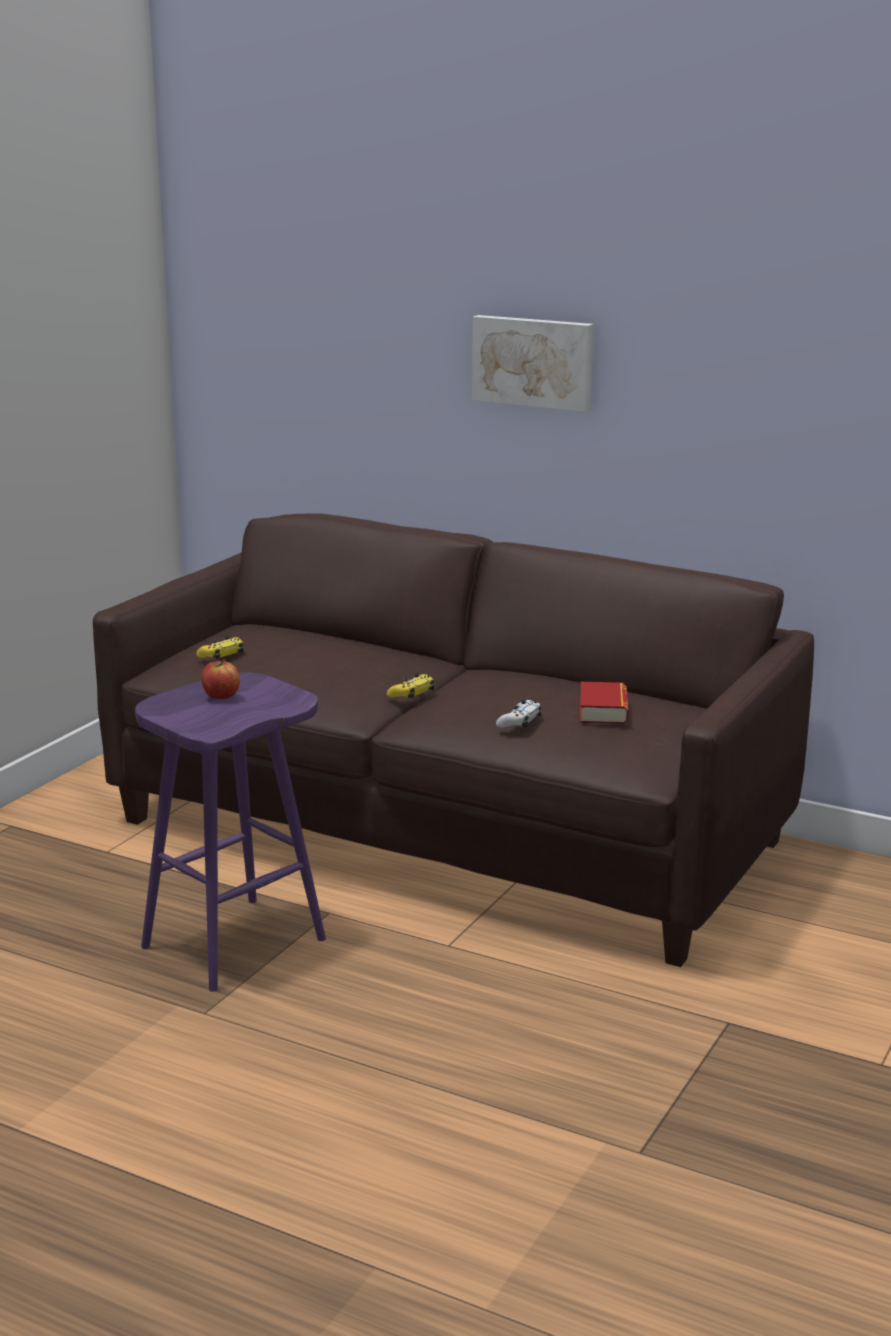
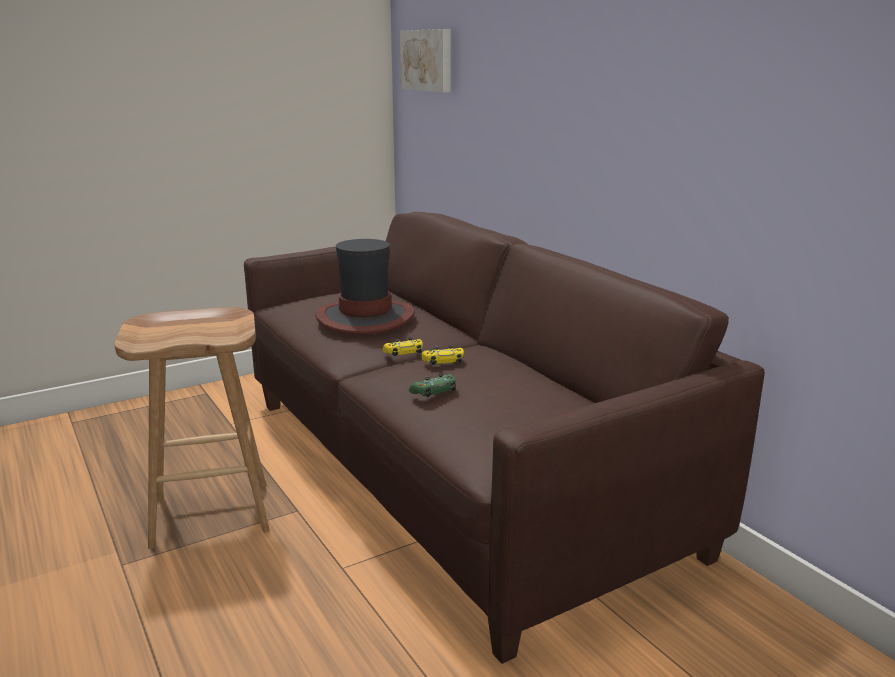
camera: 30 degrees right, 0 degrees up
(221, 655) = (318, 301): yellow game controller -> yellow game controller (443, 361)
(221, 695) = (200, 321): apple -> none
(234, 941) = (213, 513): purple stool -> brown stool
(317, 663) = (365, 318): none -> hat
(519, 721) = (434, 391): white game controller -> green game controller
(534, 362) = (573, 92): picture -> picture (428, 60)
(603, 710) = (514, 398): book -> none

